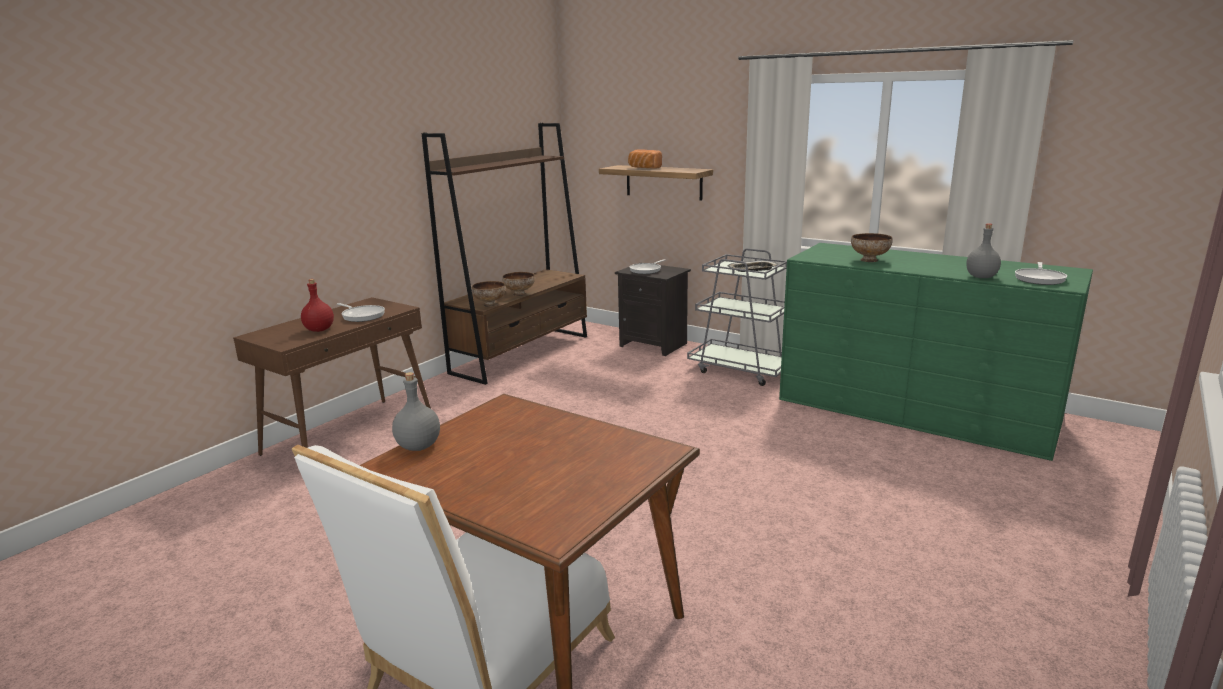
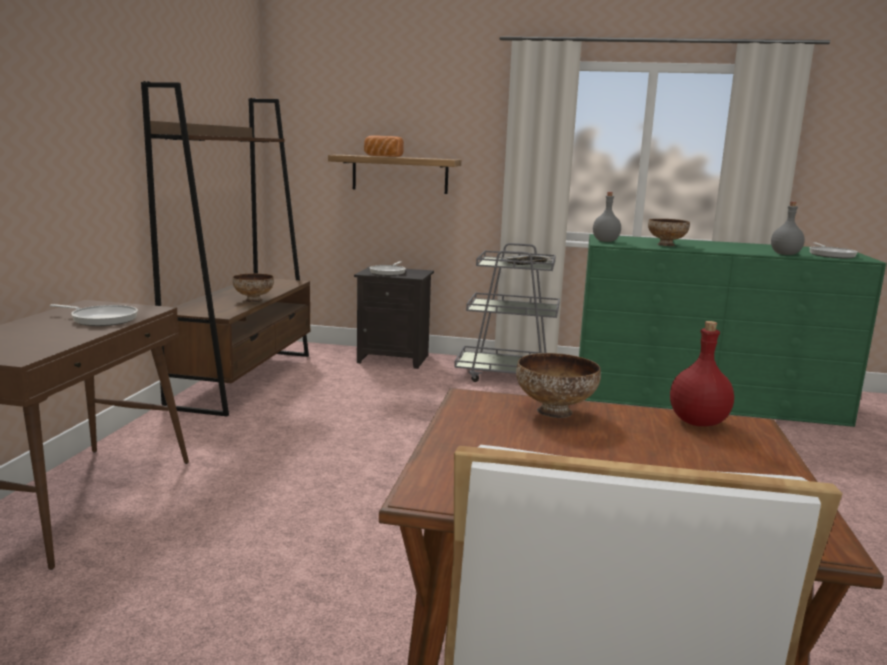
camera: 25 degrees left, 5 degrees down
(320, 329) = (53, 337): red bottle -> red bottle (697, 422)
(418, 446) = (441, 460): grey bottle -> grey bottle (605, 241)
(489, 304) = (228, 312): bowl -> bowl (554, 412)

